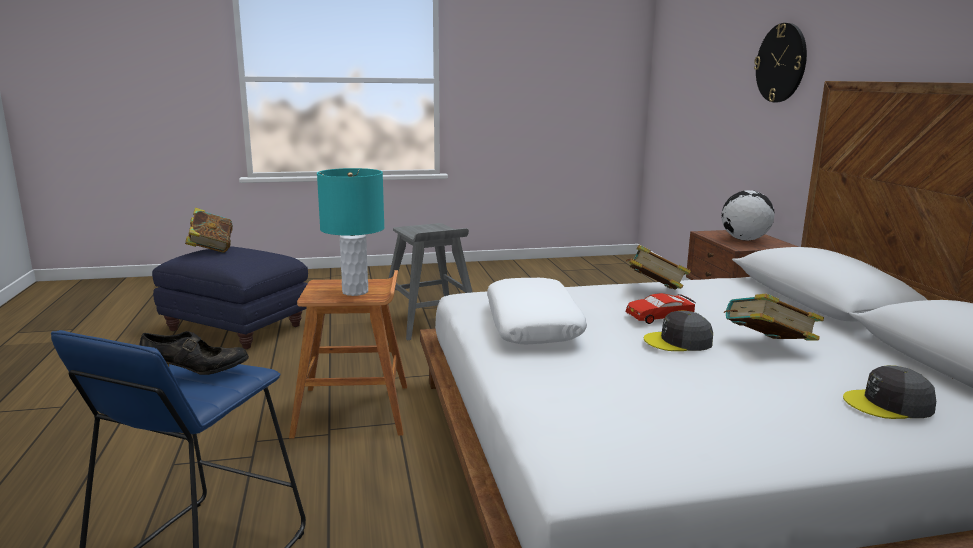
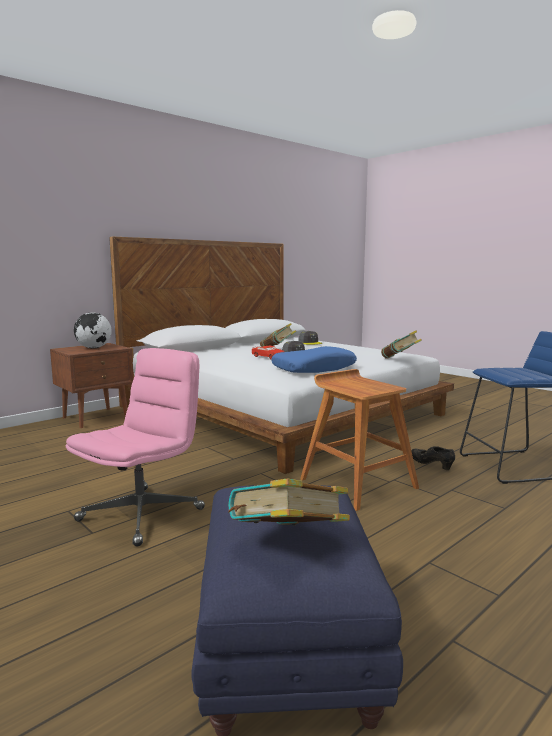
camera: 120 degrees left, 5 degrees down
(197, 375) = (512, 372): black shoe -> black shoe (431, 465)
(355, 292) = (360, 383): turquoise table lamp -> none
(429, 321) = (142, 514): grey stool -> pink office chair
(533, 325) = (314, 369): white pillow -> blue pillow
(654, 292) = (220, 361): book -> book (400, 360)
(781, 63) = (48, 221): wall clock -> none

